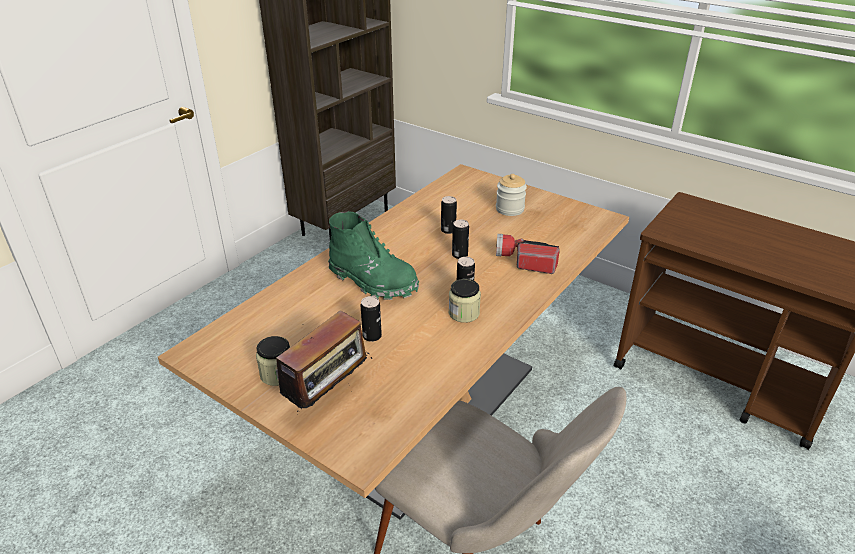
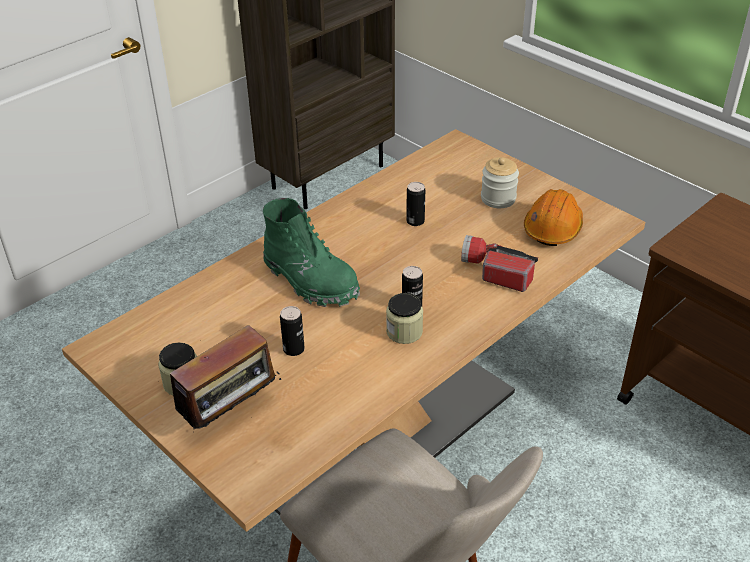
camera: 10 degrees right, 5 degrees up
(459, 255) = (420, 256): can -> none
(560, 226) = (553, 228): none -> orange hard hat

